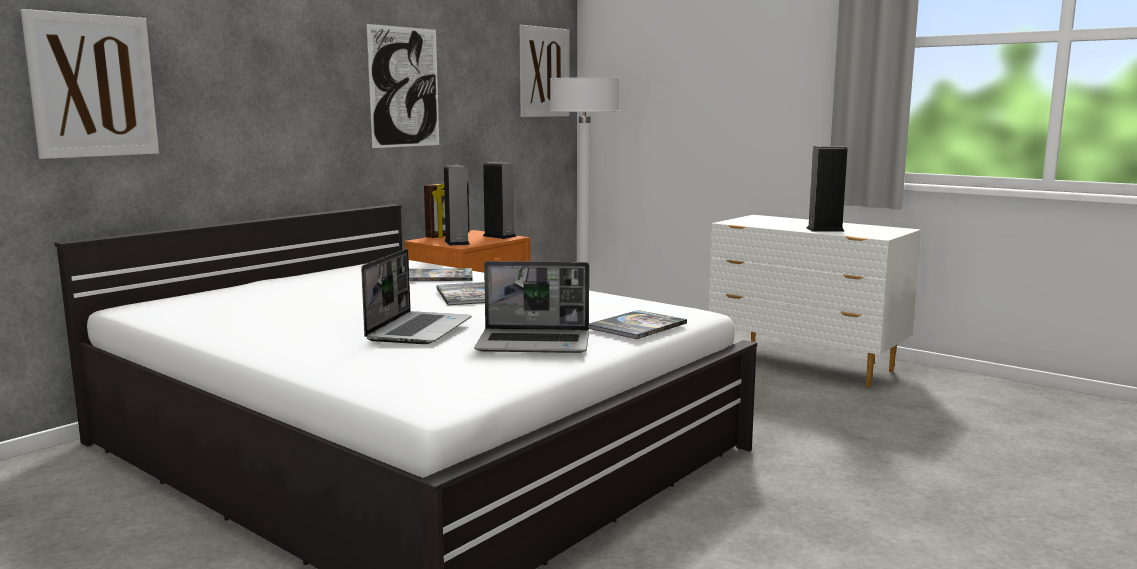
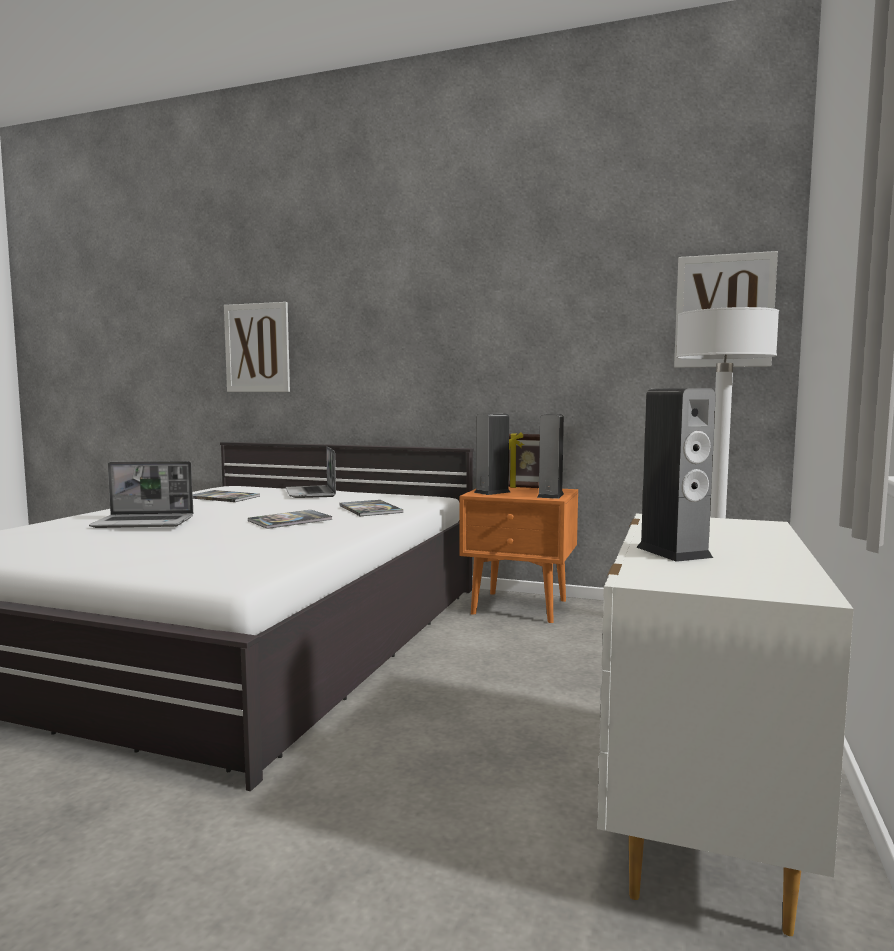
camera: 70 degrees right, 5 degrees down
(404, 87) = (502, 339): picture -> none
(535, 343) = (91, 546): laptop -> laptop (311, 493)
(637, 326) = (158, 564): book -> book (224, 497)

